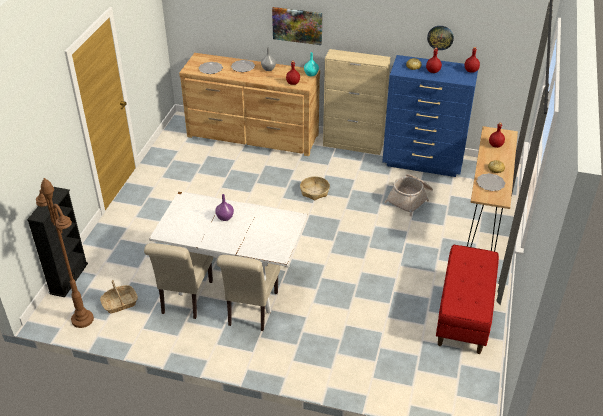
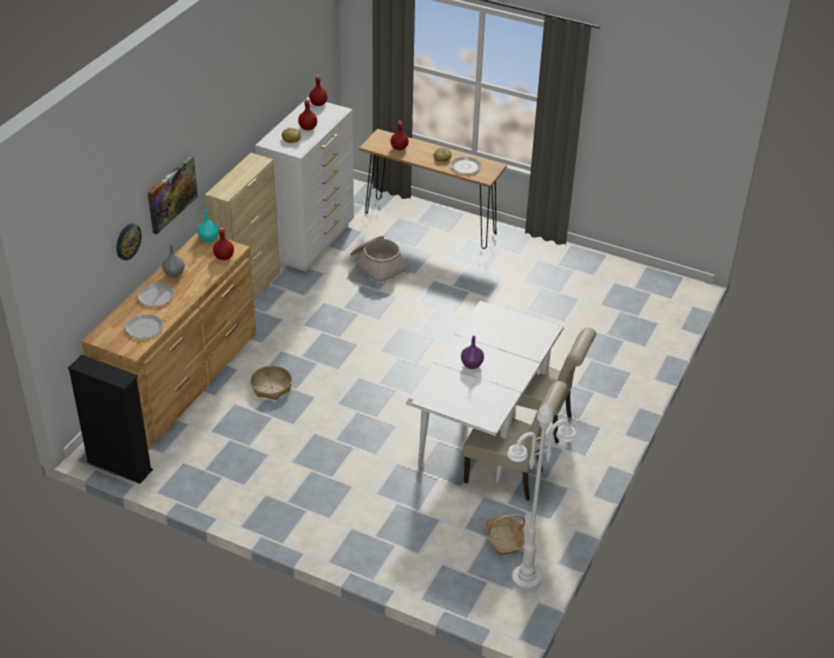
camera: 80 degrees left, 0 degrees up
(69, 278) = (443, 594): black bookcase -> black bookcase (119, 466)
(82, 319) = (526, 579): brown floor lamp -> white floor lamp
(314, 191) = (335, 339): basket -> basket (271, 387)
(423, 162) = (310, 242): blue dresser -> white dresser
(440, 37) = (277, 93): wall clock -> wall clock (127, 241)
(464, 314) = (570, 270): red bench -> none

